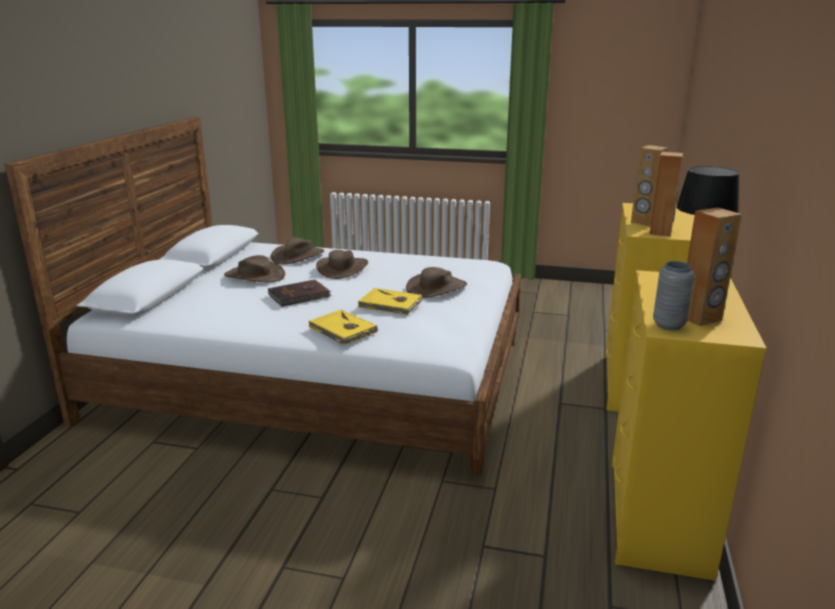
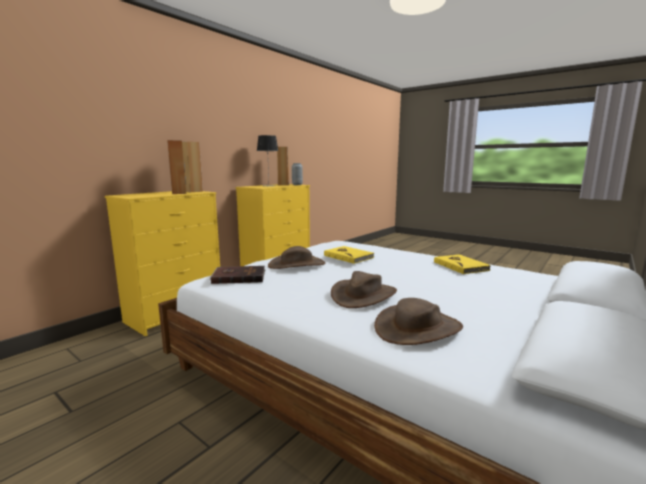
camera: 155 degrees left, 10 degrees down
(255, 275) = (475, 304): brown hat -> none
(300, 296) = (419, 274): brown book -> brown book (238, 277)
(342, 330) = (392, 251): yellow book -> yellow book (461, 266)

